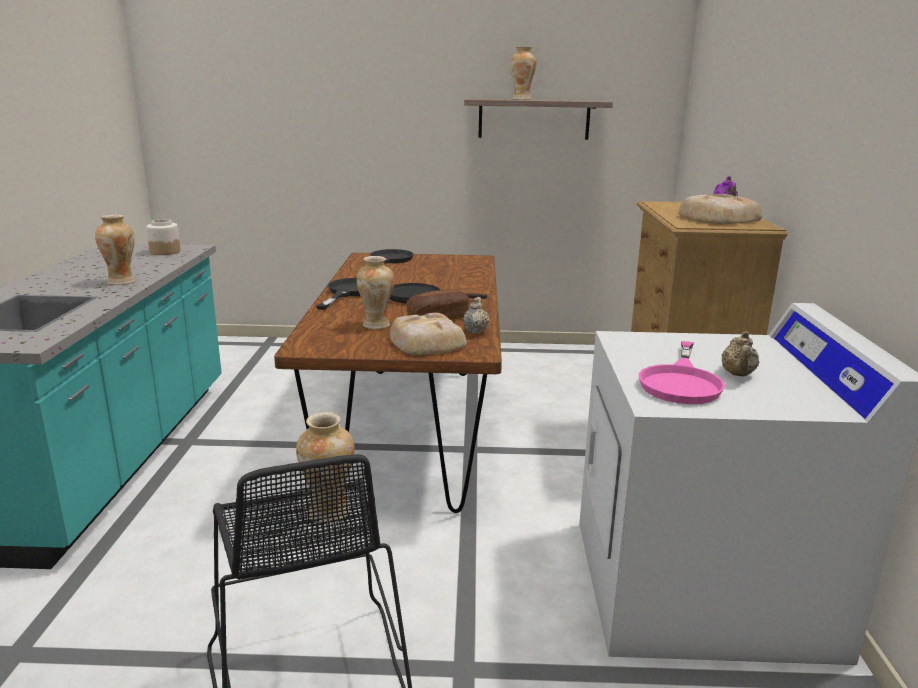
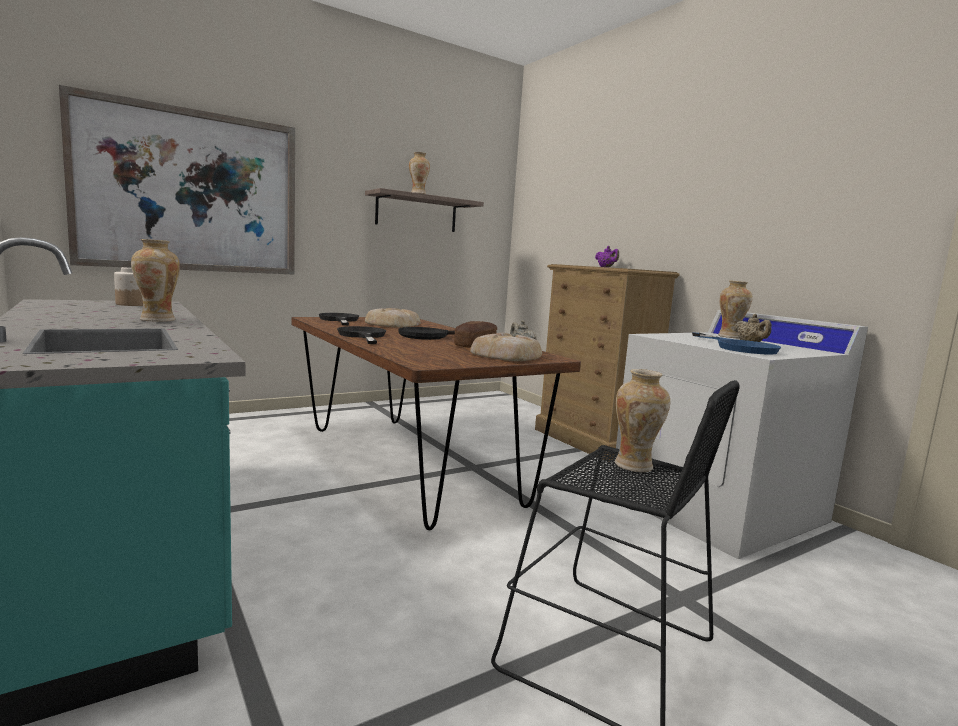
camera: 35 degrees left, 10 degrees down
(282, 120) = (189, 192): none -> picture
(376, 325) = (443, 350): vase -> vase (730, 337)
(681, 382) = (739, 348): pink frying pan -> blue frying pan
(717, 218) = (626, 268): bread -> bread (391, 324)

